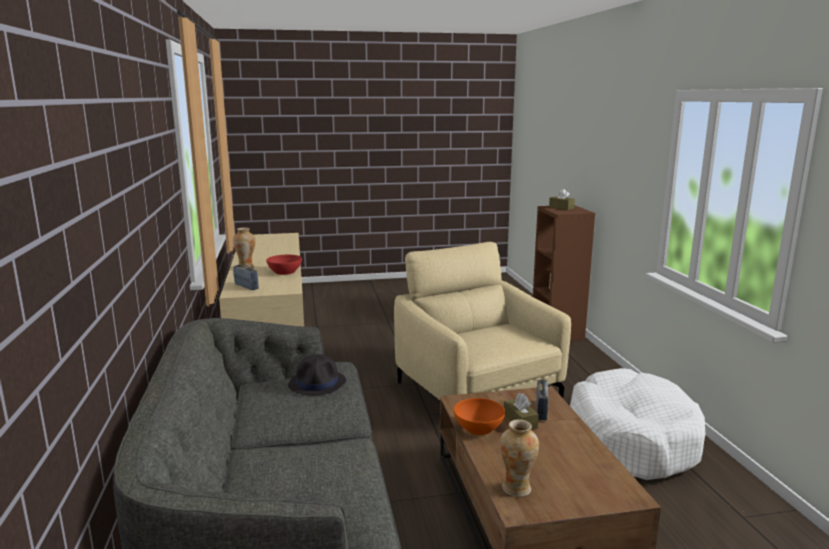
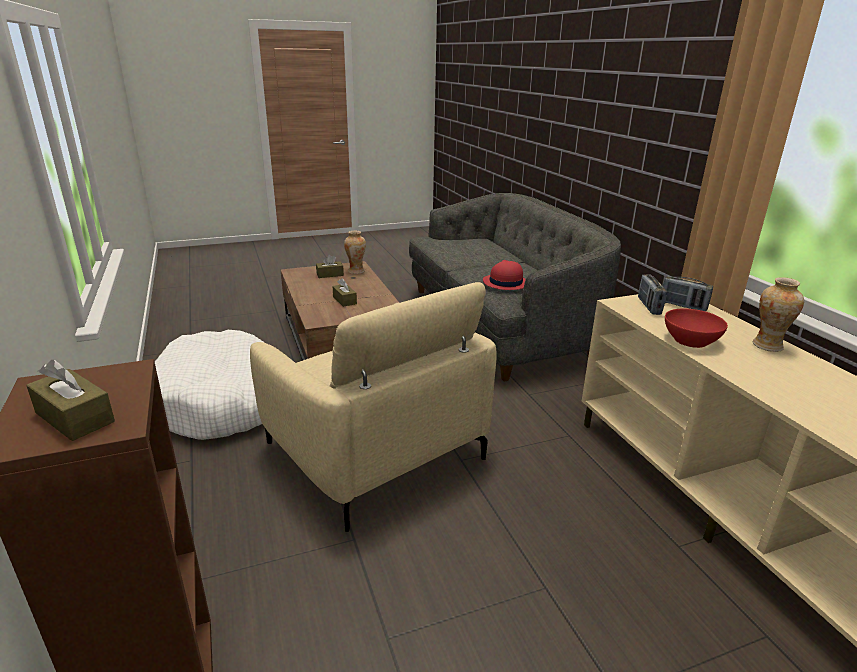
camera: 170 degrees right, 10 degrees up
(317, 383) = (505, 283): black hat -> red hat
(478, 428) = (376, 295): orange bowl -> none
(541, 411) = (325, 308): radio -> radio (649, 306)
(560, 481) = (330, 274): none -> brown tissue box

